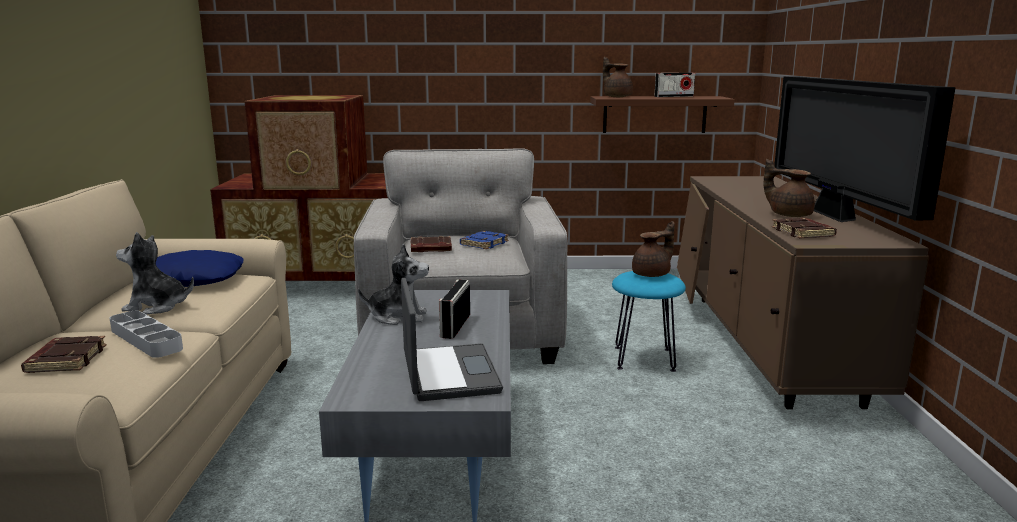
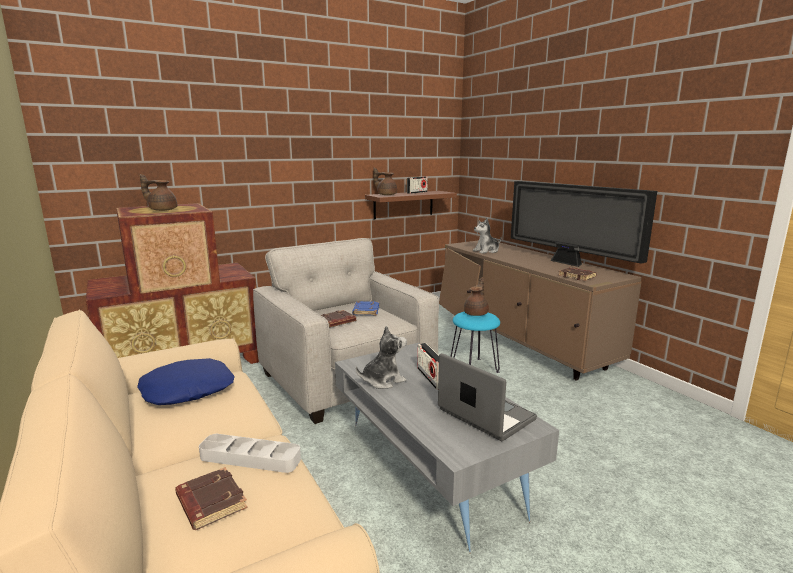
camera: 30 degrees left, 0 degrees up
(157, 306) = (201, 424): plush toy -> plush toy (486, 251)
(788, 215) = (547, 265): brown teapot -> brown teapot (162, 210)

